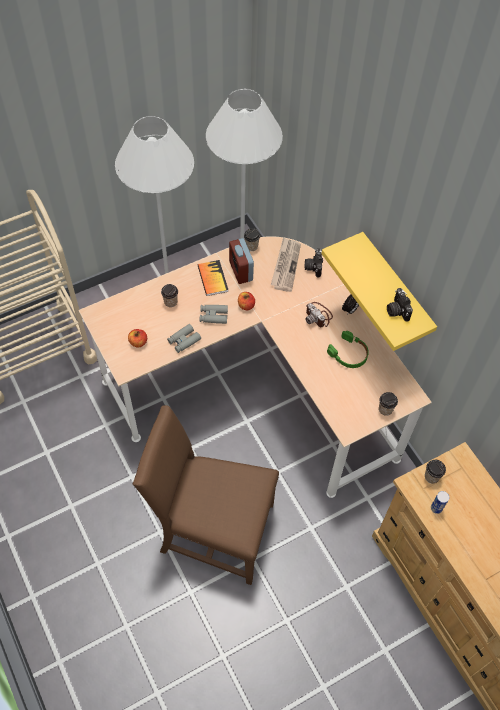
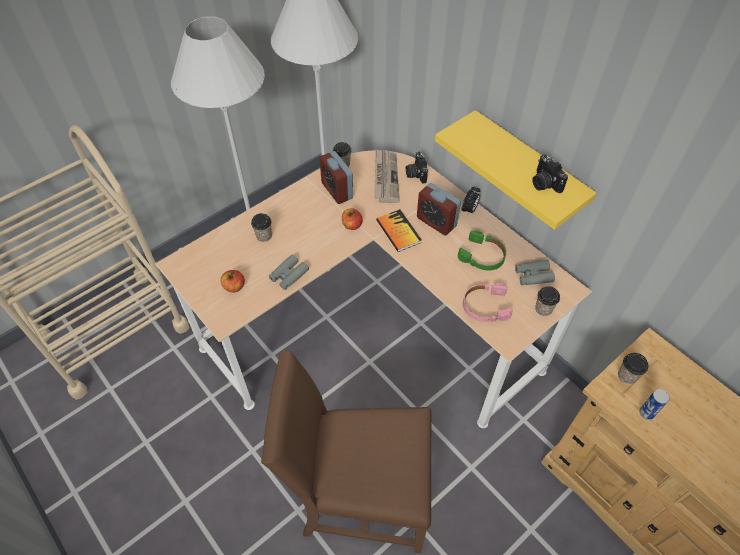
camera: 10 degrees left, 5 degrees down
(212, 278) = (307, 203): book -> book (398, 231)
(213, 316) = (317, 242): grey binoculars -> grey binoculars (533, 276)
(318, 316) = (436, 222): camera -> alarm clock
(338, 398) = (485, 306): none -> pink headphones

